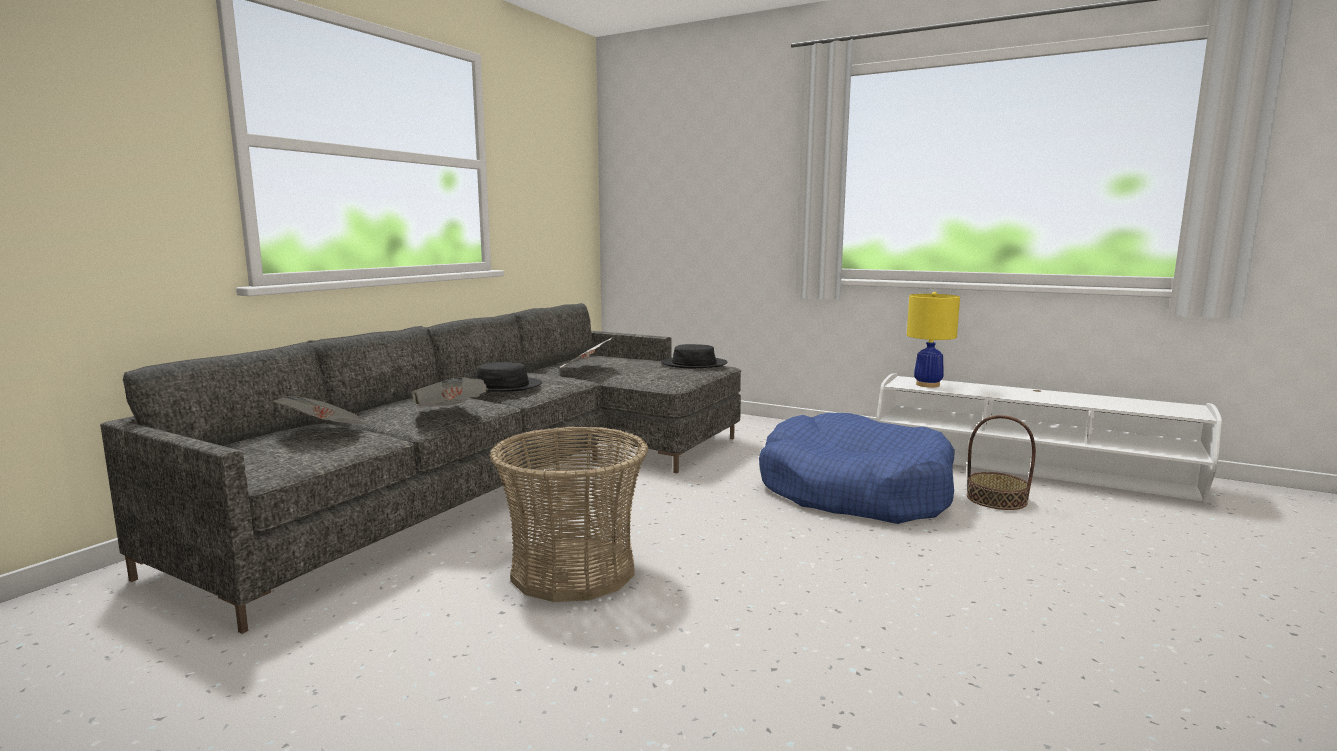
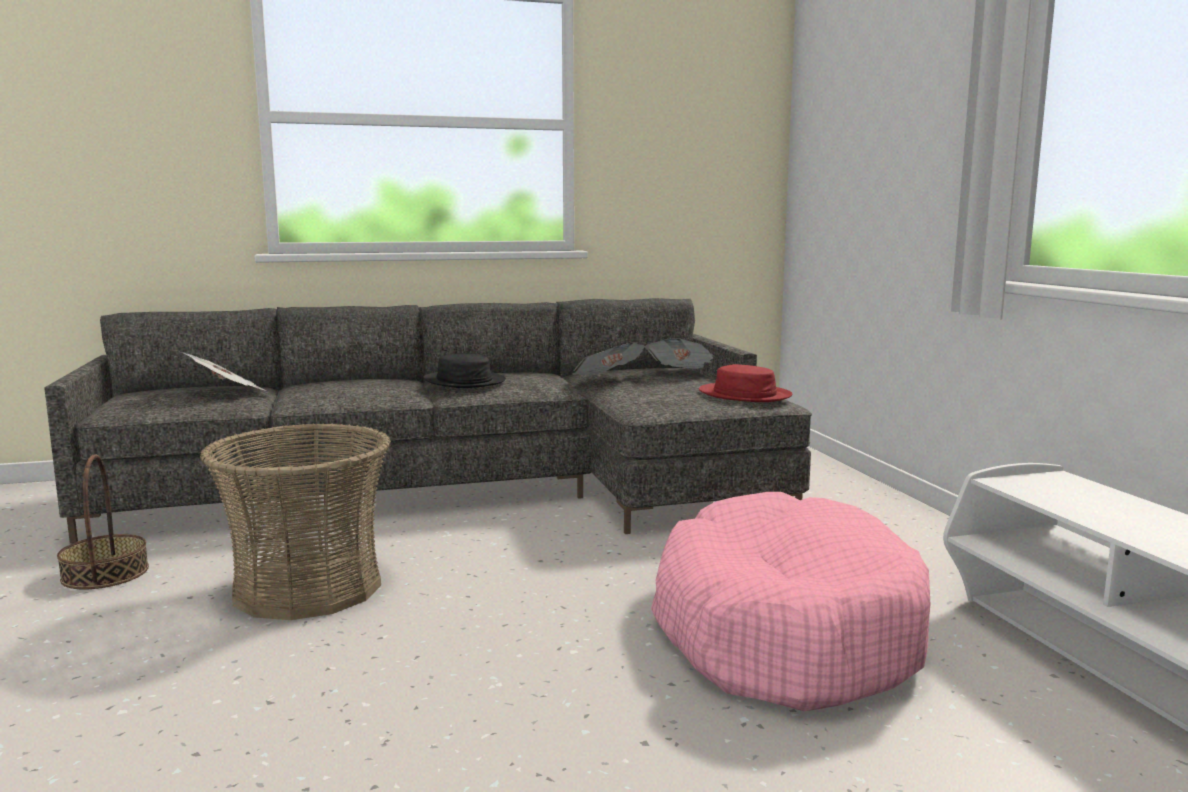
camera: 45 degrees right, 0 degrees up
(451, 413) = (339, 396): newspaper -> newspaper (680, 373)
(694, 364) = (745, 394): black hat -> red hat
(854, 491) = (783, 631): blue dog bed -> pink dog bed
(927, 385) = (1063, 494): yellow table lamp -> none
(996, 499) = (996, 737): basket -> basket (105, 573)

